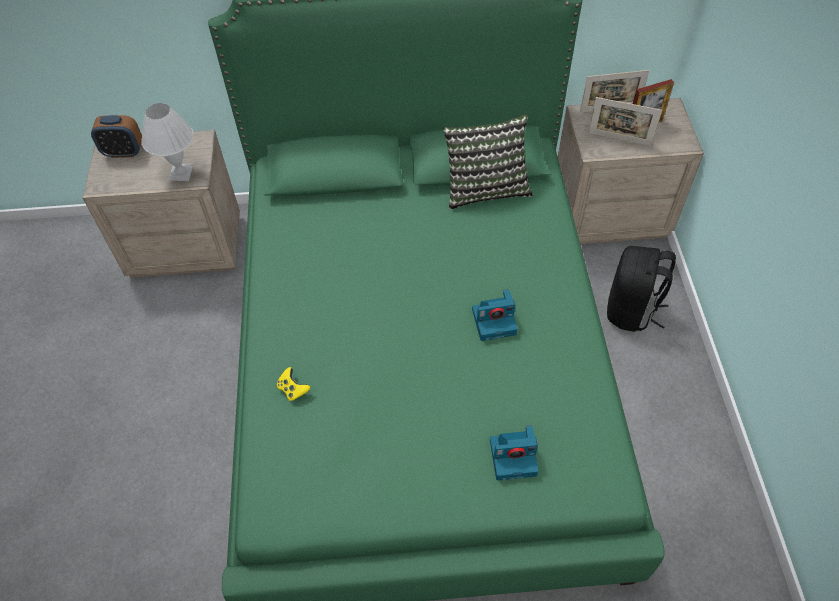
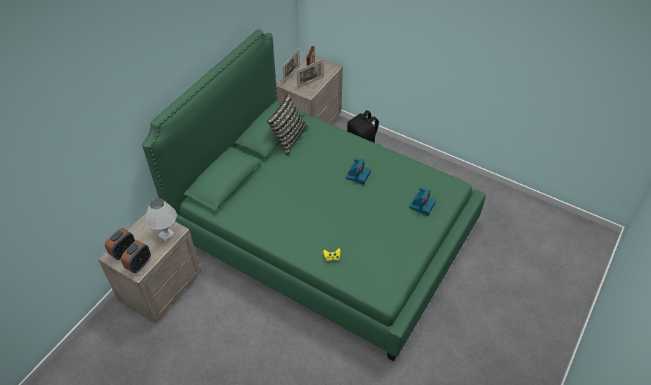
camera: 55 degrees left, 5 degrees down
(113, 179) = (139, 264): none -> alarm clock

